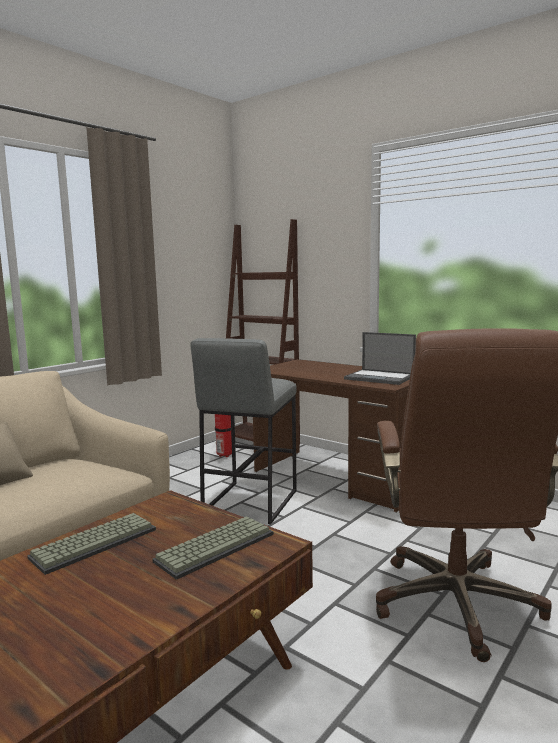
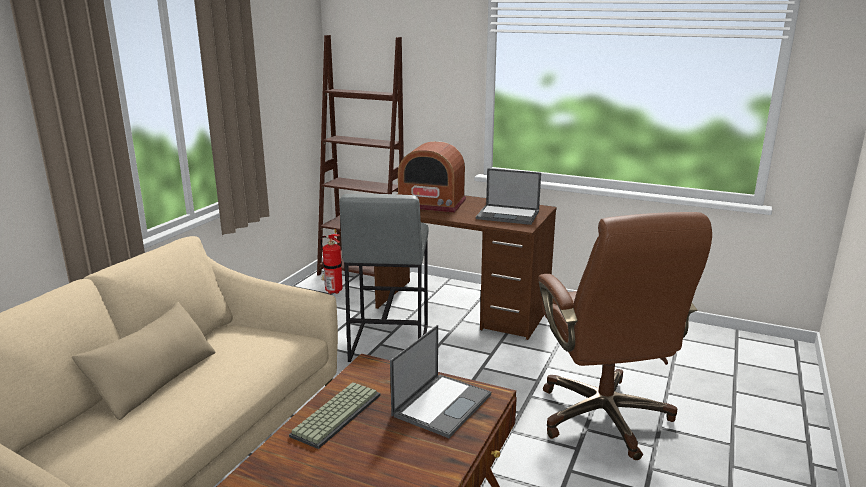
camera: 15 degrees left, 10 degrees up
(215, 546) = (442, 404): keyboard -> laptop
(310, 368) = (431, 203): none -> radio

